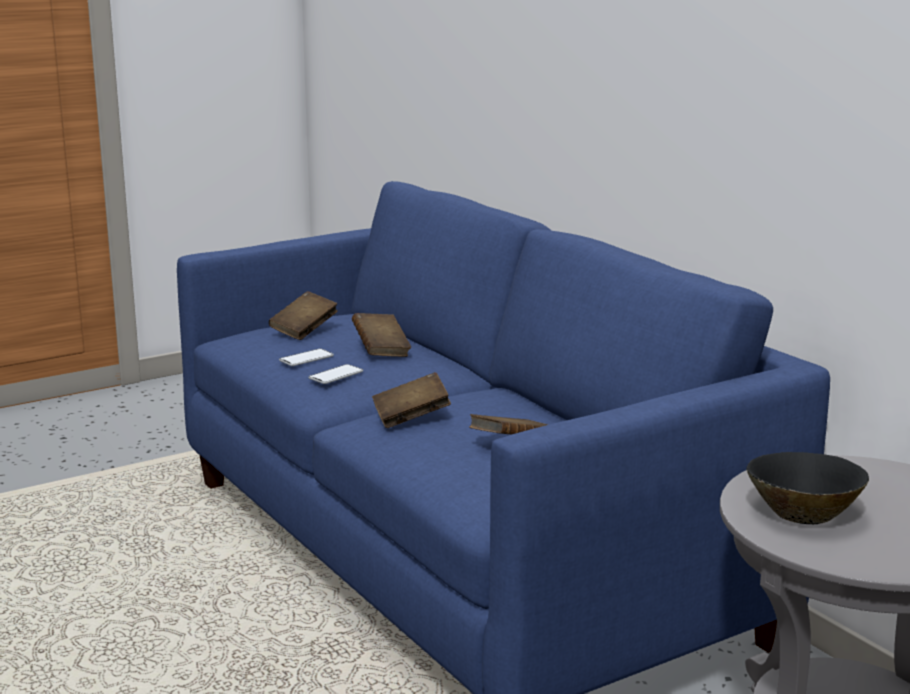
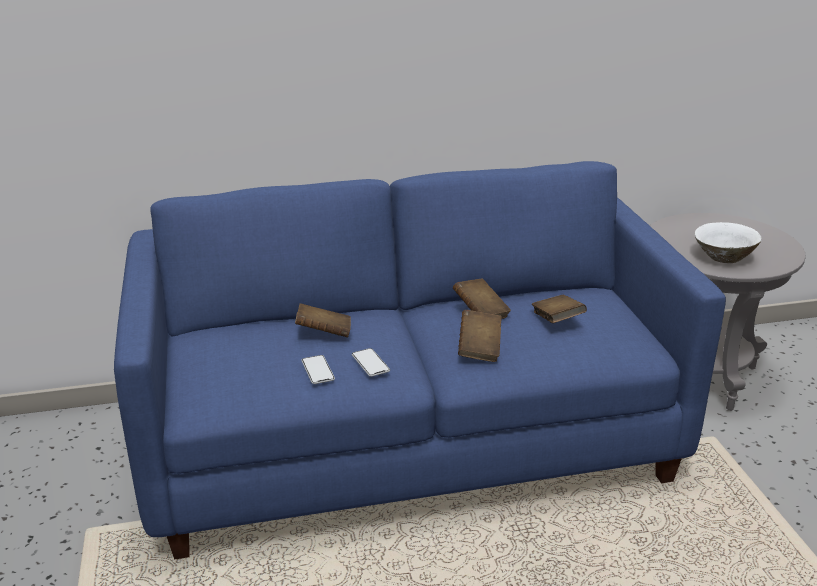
camera: 70 degrees left, 10 degrees up
(304, 330) = (236, 360): brown book -> brown book (481, 312)
(803, 513) = (723, 257): black bowl -> white bowl

